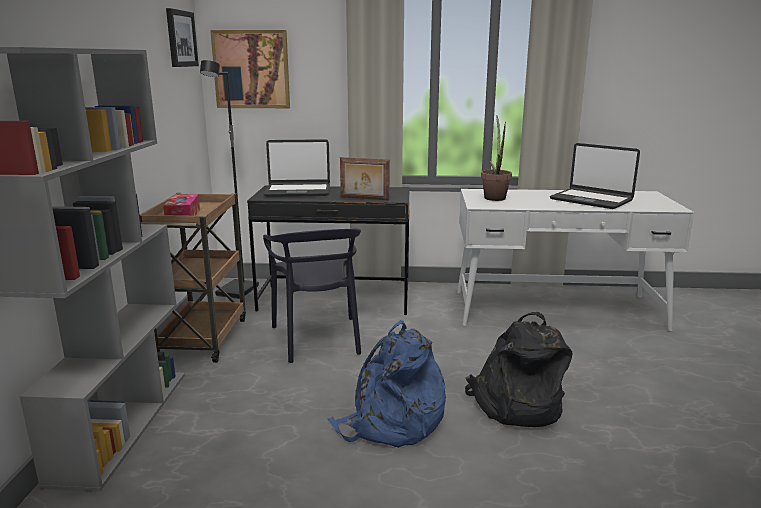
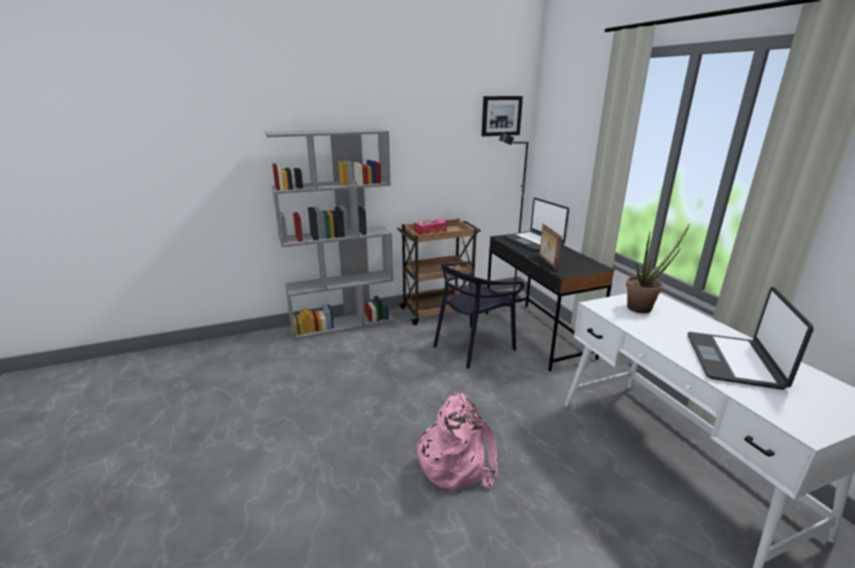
camera: 65 degrees right, 5 degrees up
(251, 69) = (553, 141): picture -> none
(391, 422) = (393, 405): blue backpack -> none
(515, 404) = (456, 461): black backpack -> pink backpack

